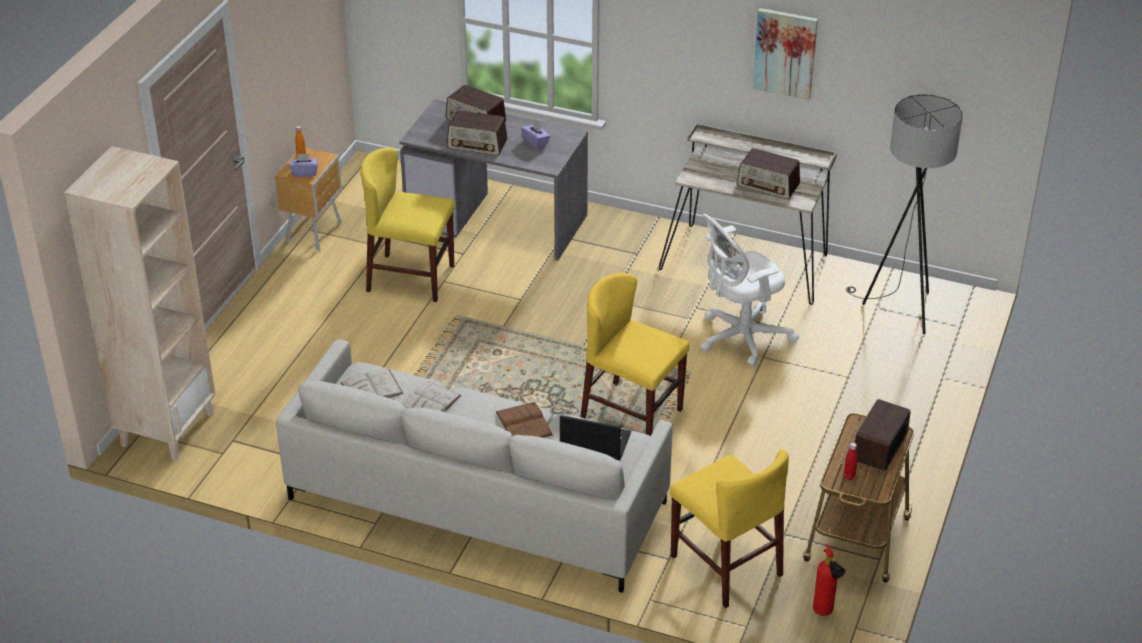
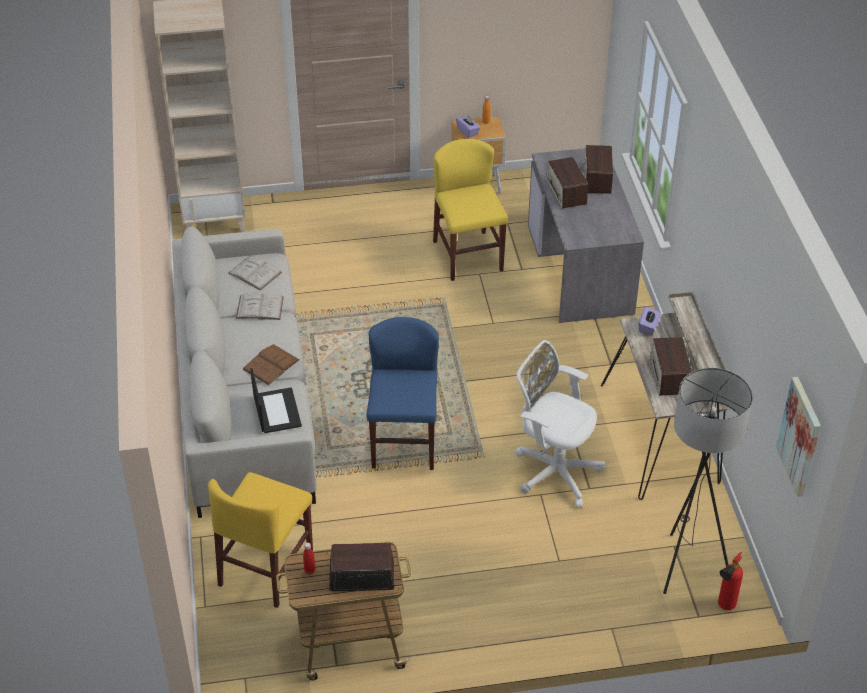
camera: 60 degrees right, 5 degrees up
(535, 142) = (599, 220): purple tissue box -> purple tissue box (648, 327)
(632, 414) = (404, 442): yellow chair -> blue chair
(785, 53) = (735, 273): picture -> picture (800, 436)
(825, 614) = (248, 651): fire extinguisher -> fire extinguisher (724, 607)

